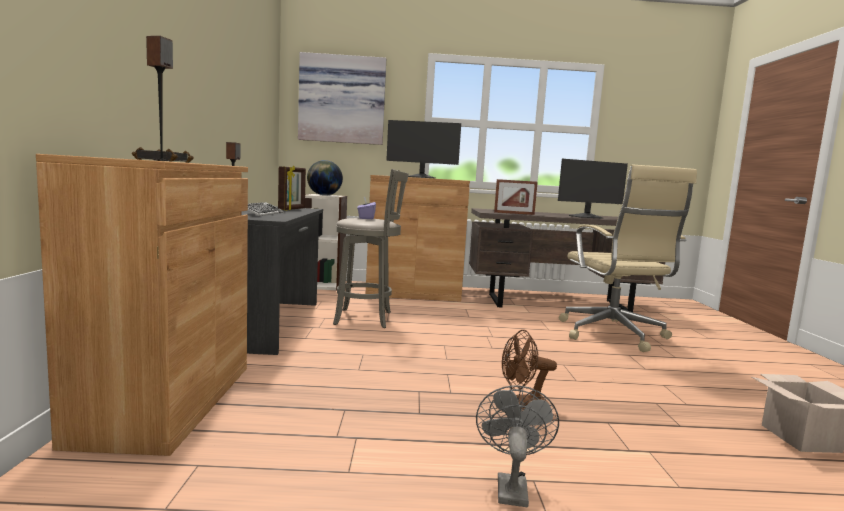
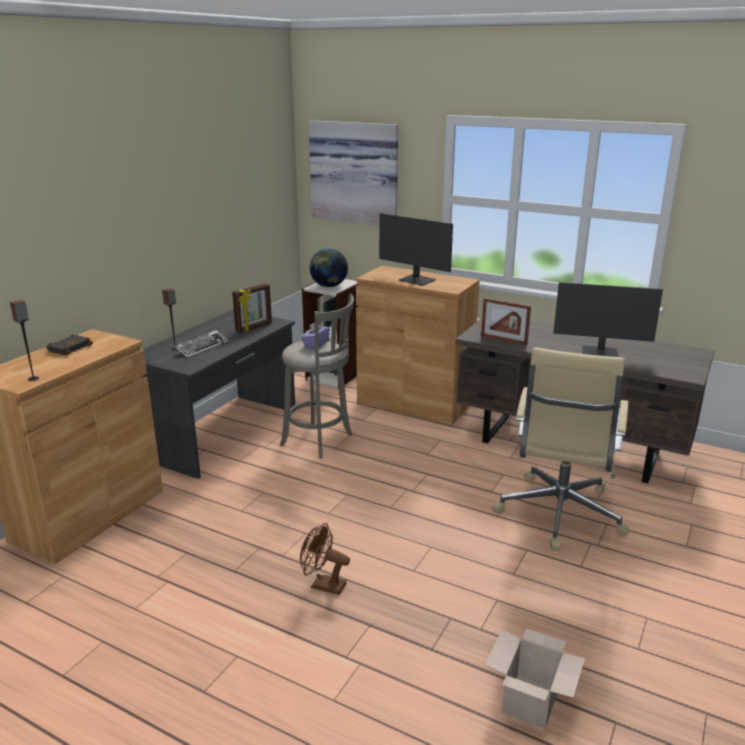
camera: 30 degrees right, 15 degrees up
(510, 486) = (216, 655): grey fan -> none

